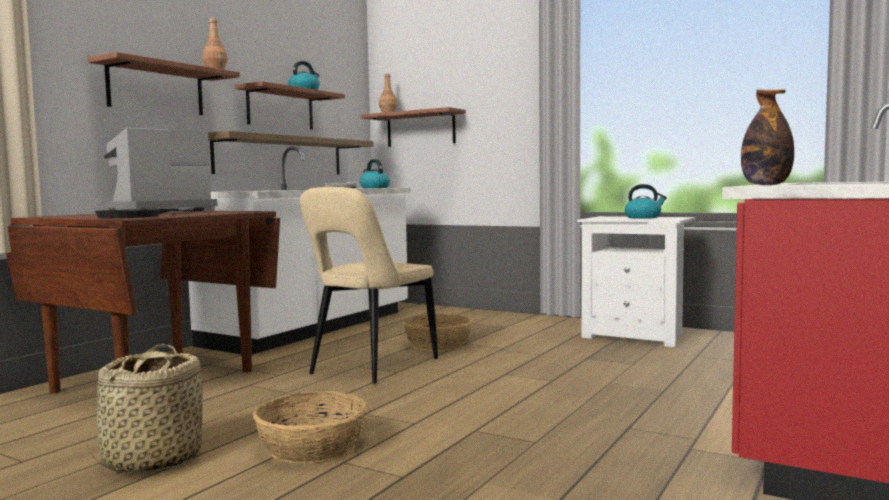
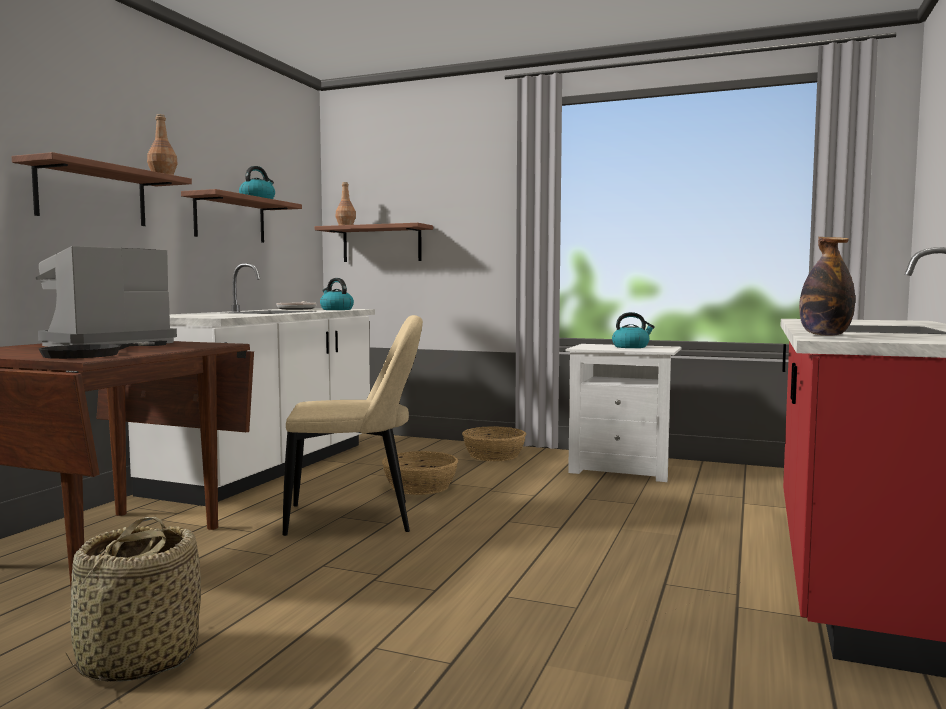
camera: 10 degrees left, 0 degrees up
(281, 156) = (230, 273): shelf -> none
(312, 447) = (330, 629): basket -> basket (493, 455)
(370, 368) = (356, 518): beige chair -> beige chair turned 120 degrees counterclockwise

